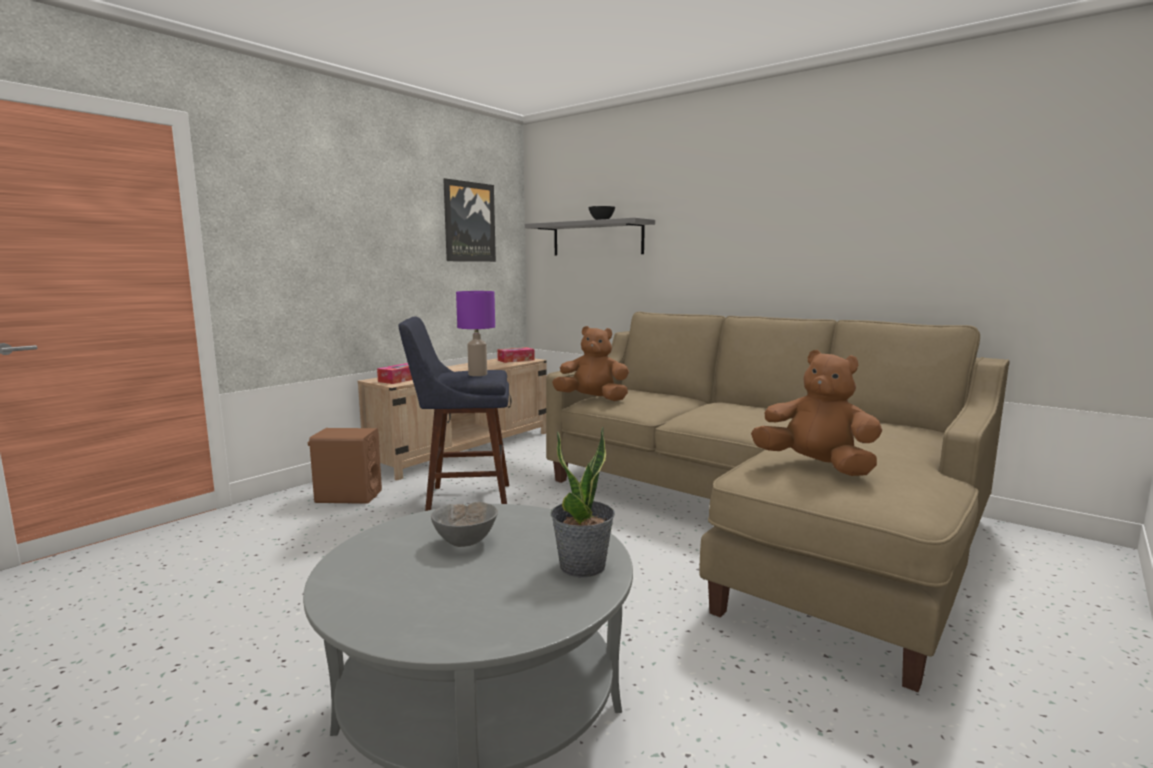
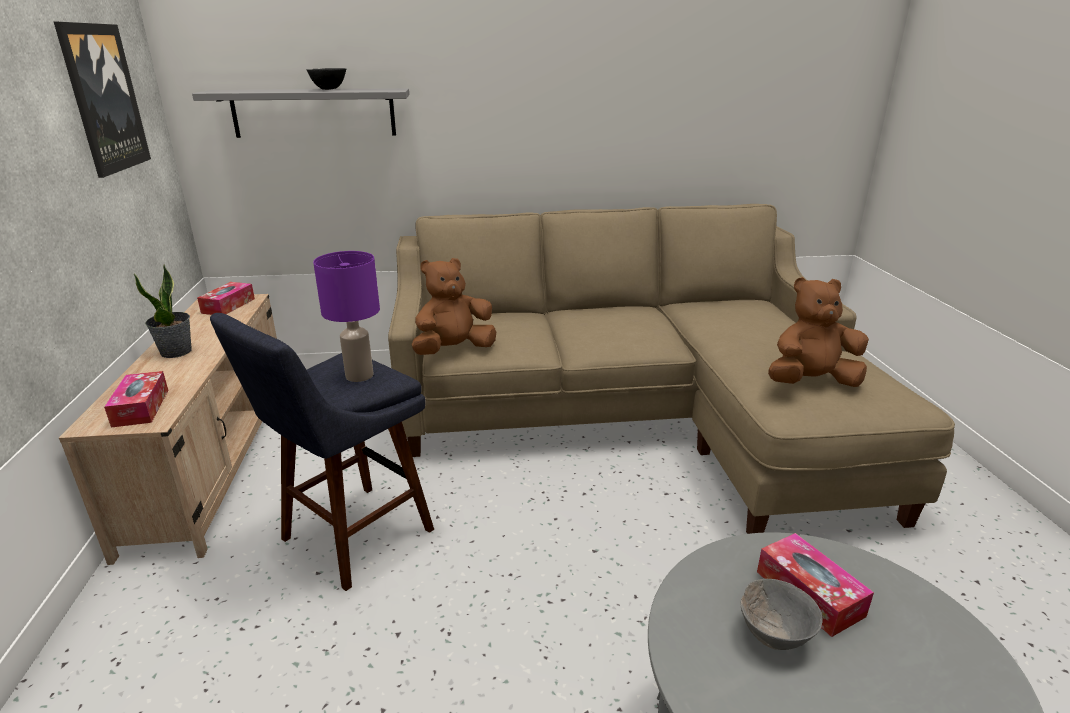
camera: 45 degrees left, 15 degrees up
(348, 496) = (174, 626): brown speaker -> none
(531, 543) = (809, 593): none -> tissue box
(583, 566) = (886, 592): potted plant -> potted plant (176, 352)

